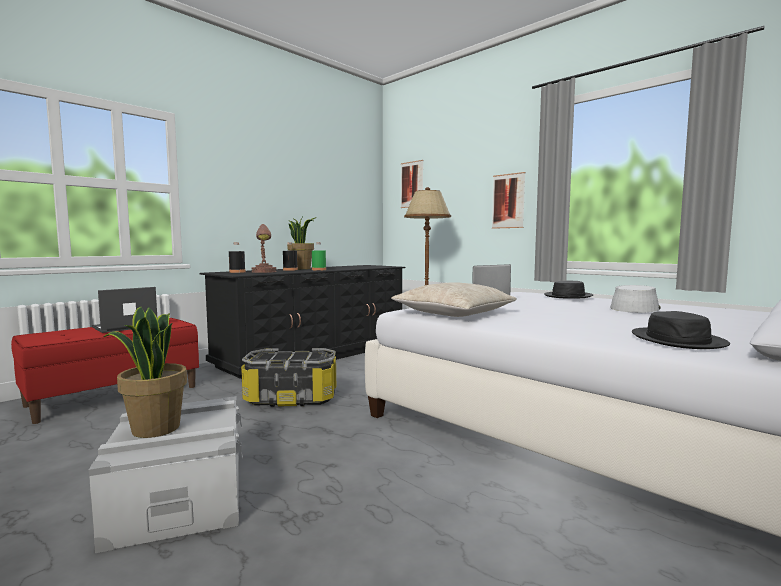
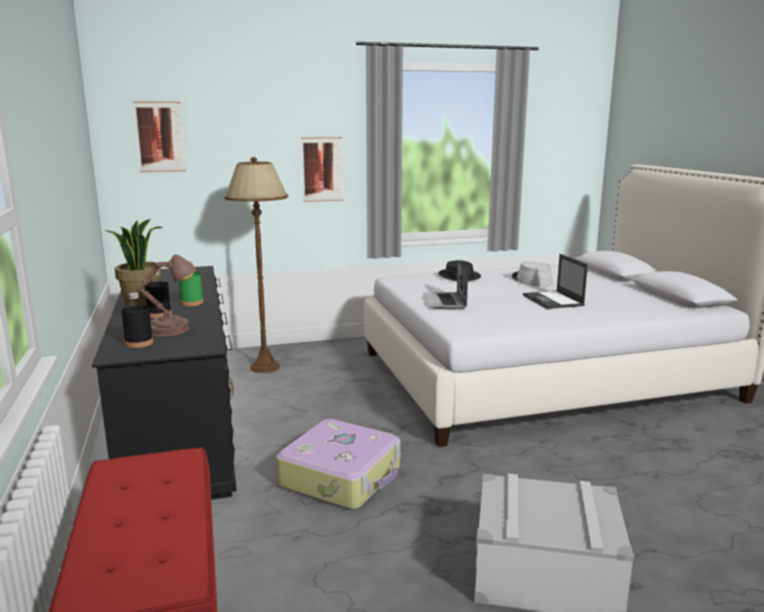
camera: 60 degrees left, 10 degrees up
(124, 327) = (132, 504): laptop -> laptop (553, 300)
(155, 429) = (553, 522): potted plant -> none
(291, 398) = (342, 477): storage box -> suitcase
(454, 313) = (496, 321): beige pillow -> none
(677, 340) = (642, 306): black hat -> none

